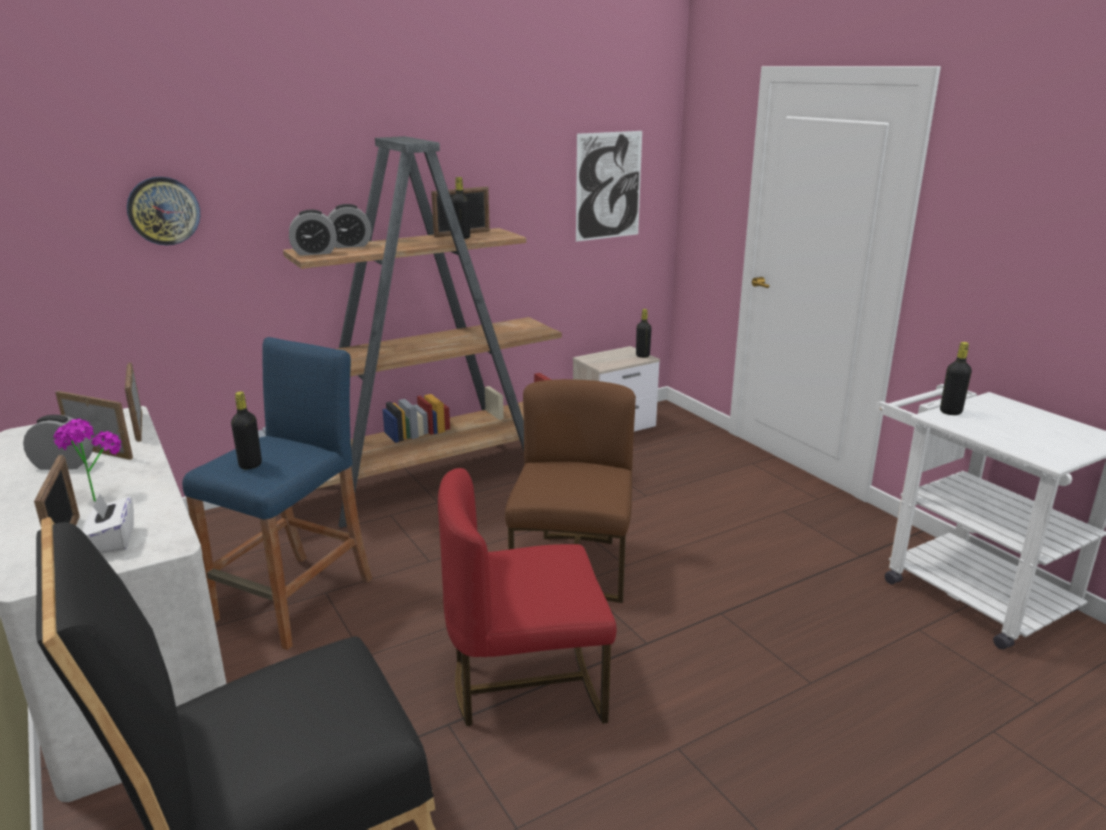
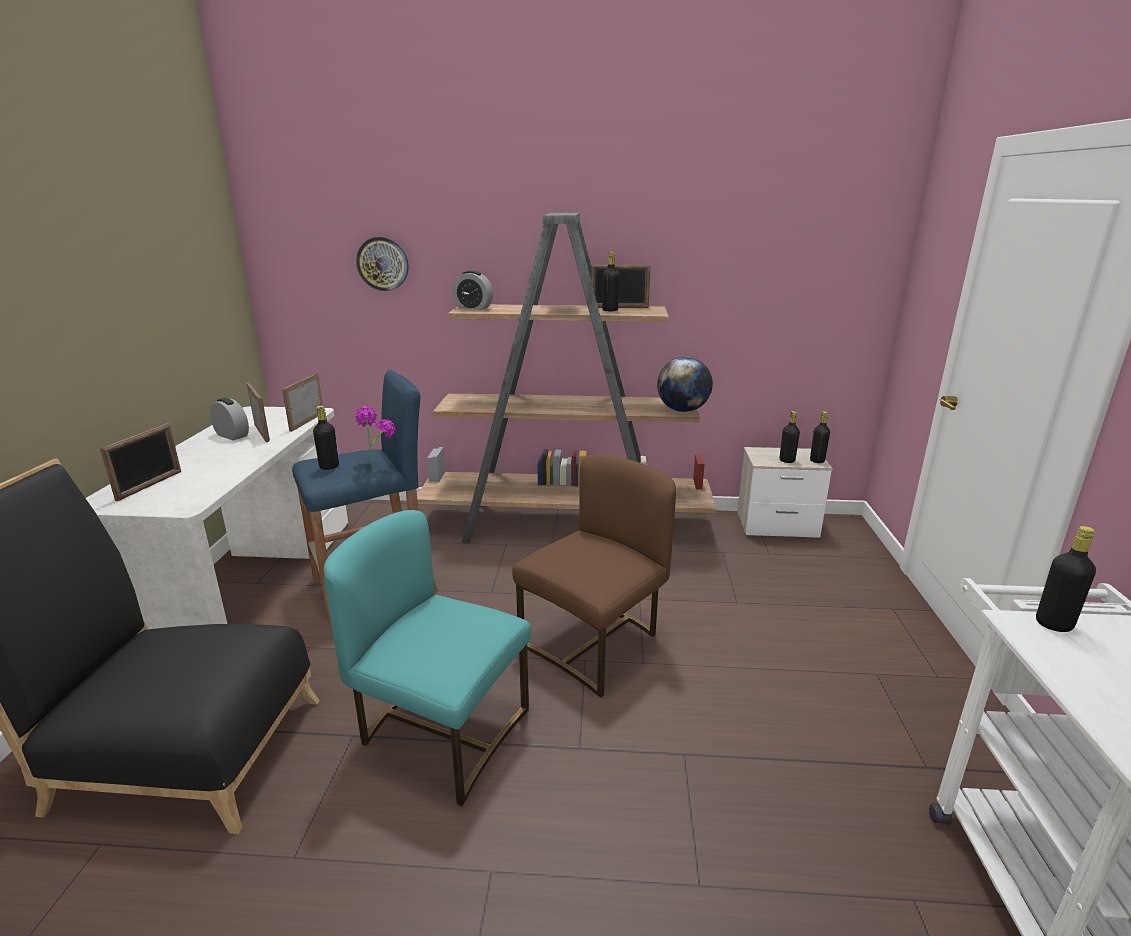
camera: 35 degrees right, 0 degrees up
(97, 496) = (211, 461): potted plant -> potted plant (377, 464)
(113, 541) = (168, 493): white tissue box -> none
(349, 246) = (510, 306): alarm clock -> none
(526, 684) = (441, 732): red chair -> turquoise chair
(539, 329) = (683, 410): none -> globe
(608, 186) = (810, 277): picture -> none
(620, 361) = (787, 460): none -> black bottle

